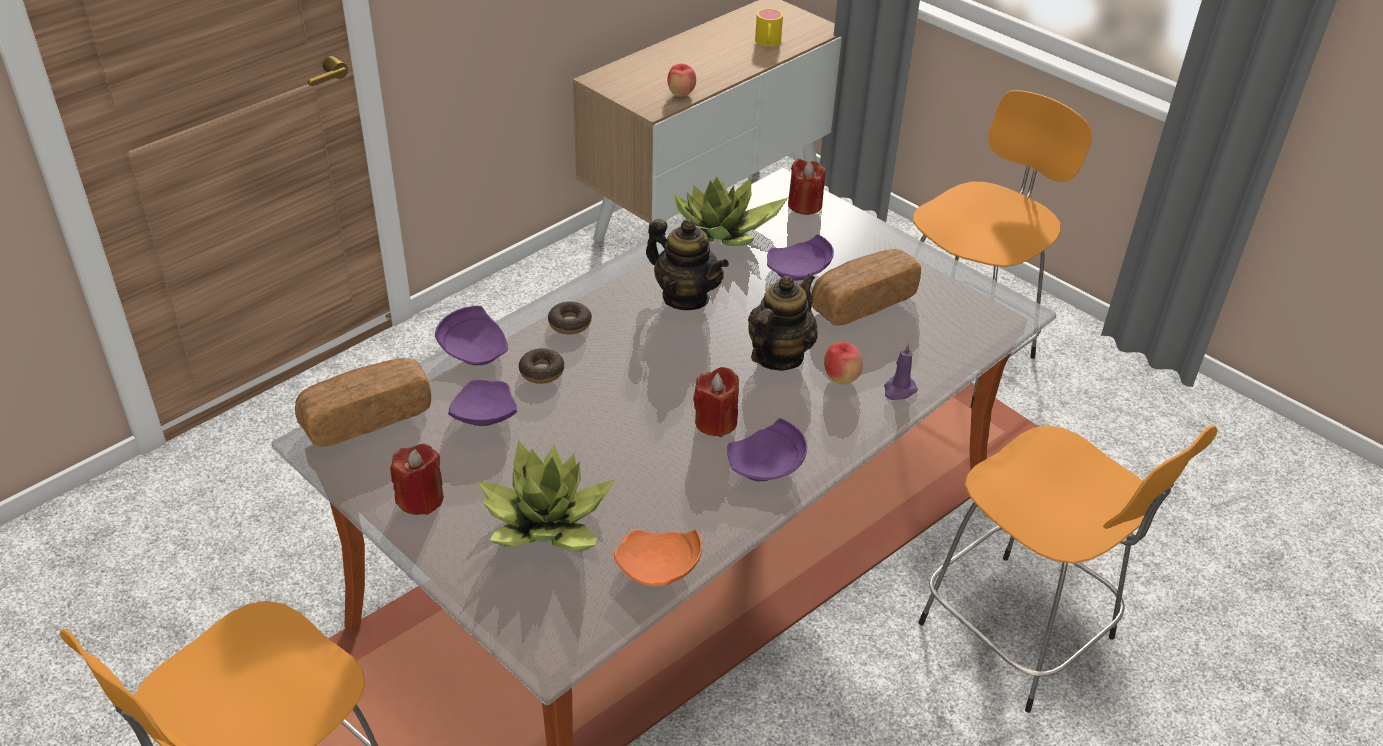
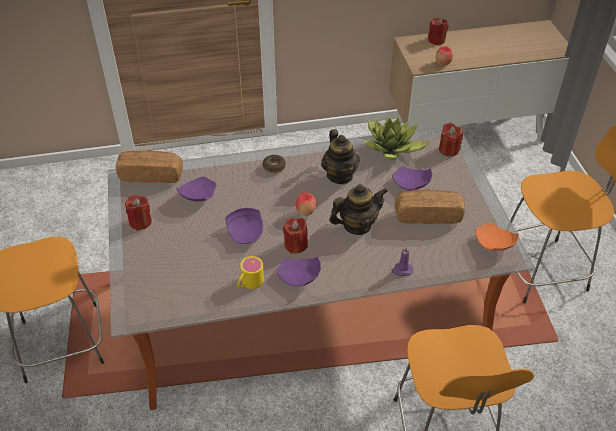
camera: 35 degrees right, 5 degrees up
(475, 349) = (222, 162): purple plate -> purple plate (246, 232)
(541, 371) = (240, 185): donut -> none
(547, 522) = (180, 257): potted plant -> none
(641, 65) = (436, 40): none -> red candle
(659, 569) = (206, 302): orange plate -> orange plate (494, 244)
(767, 43) = (520, 49): yellow mug -> yellow mug (249, 283)
(841, 379) = (377, 251): apple -> apple (306, 212)

